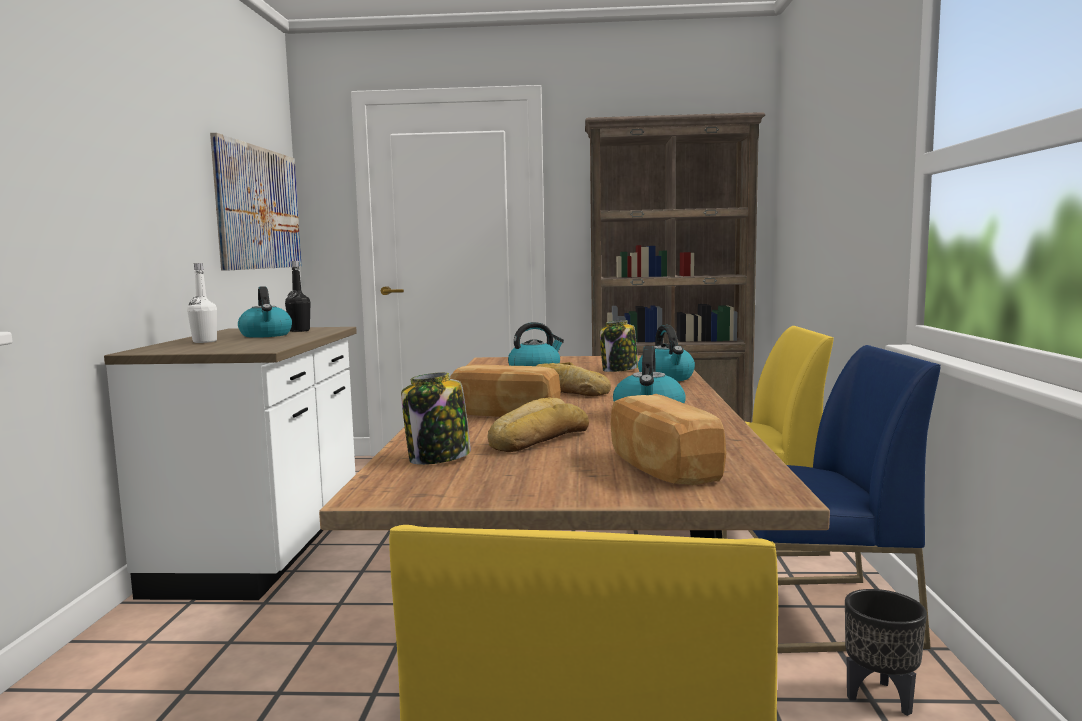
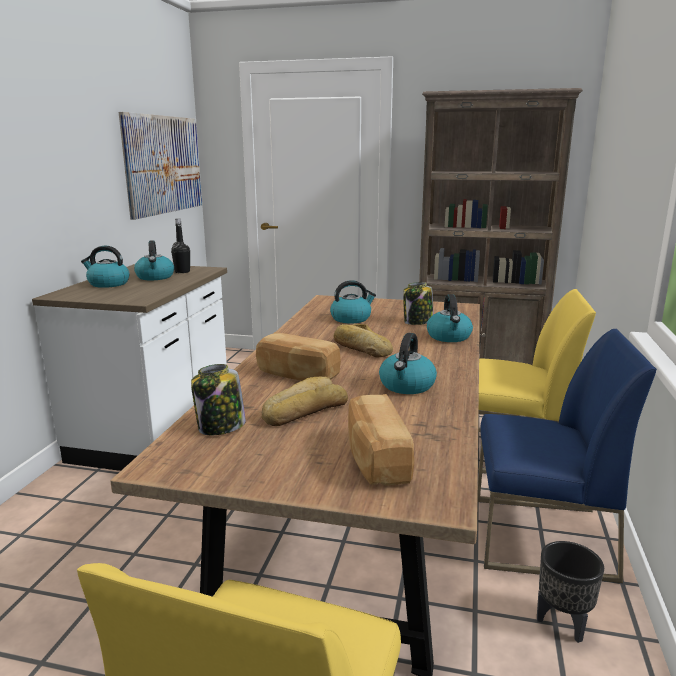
camera: 10 degrees right, 10 degrees up
(204, 341) = (108, 284): white bottle -> kettle

